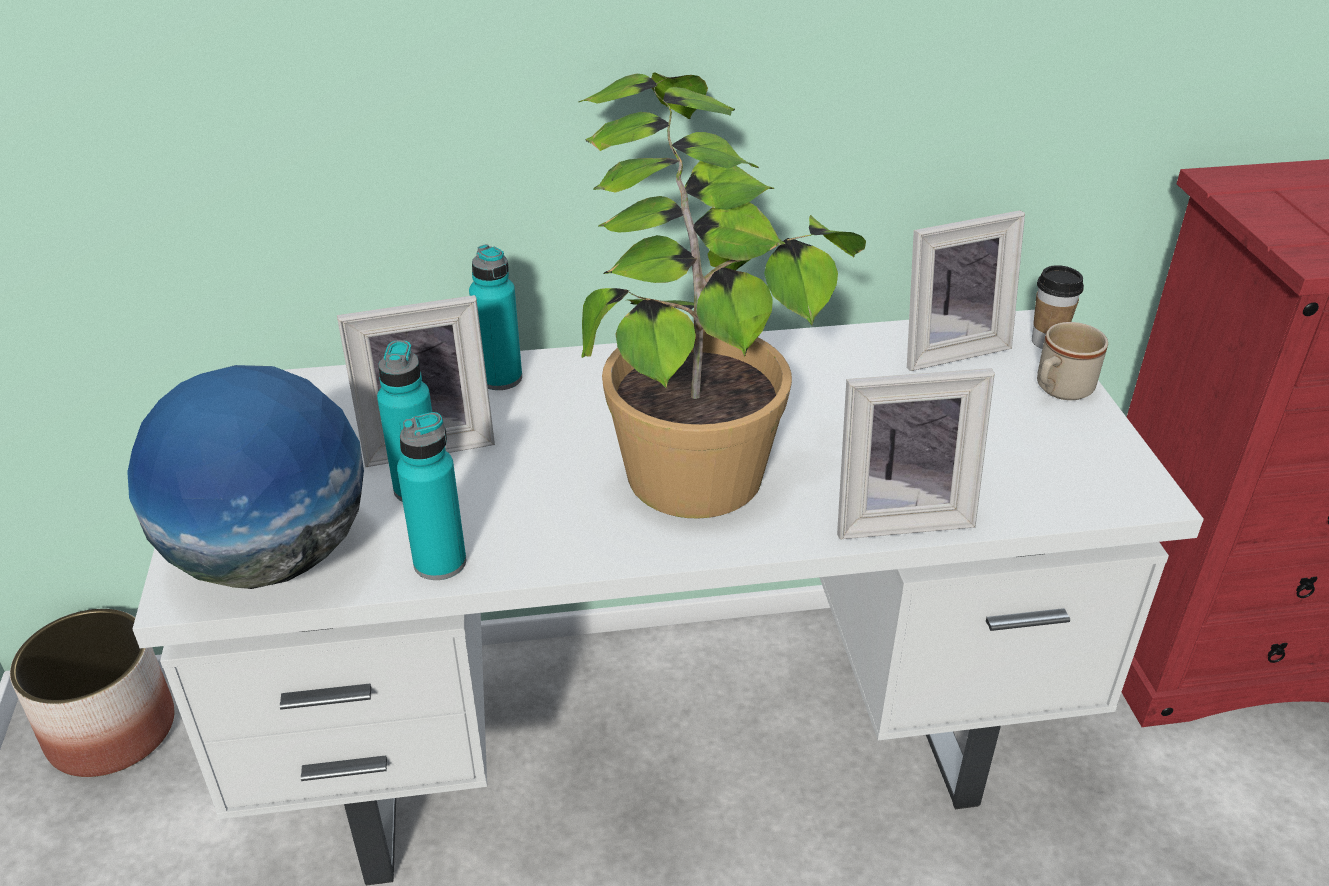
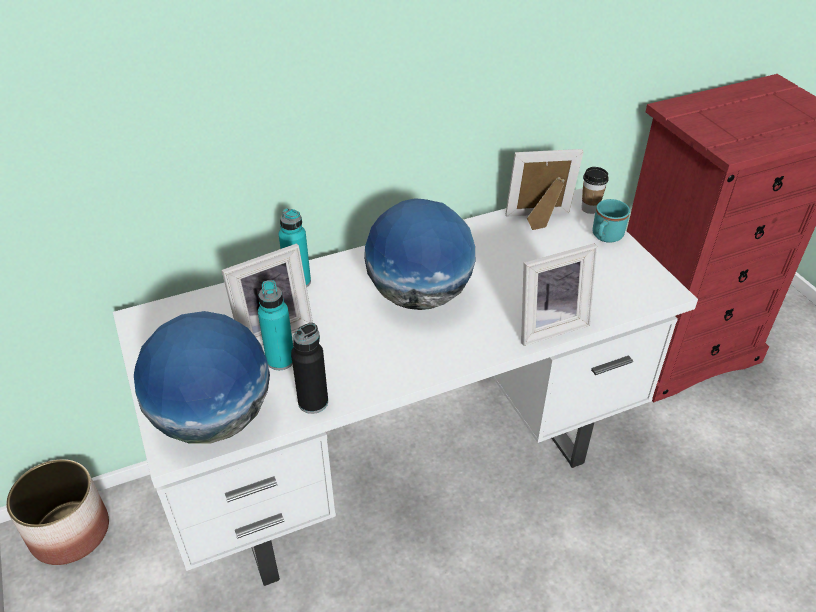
camera: 15 degrees left, 5 degrees up
(440, 562) = (313, 402): turquoise bottle -> black bottle
(690, 430) = (419, 296): potted plant -> globe
(948, 347) = (539, 220): picture frame -> picture frame turned 150 degrees counterclockwise
(1059, 390) = (605, 237): beige mug -> turquoise mug

